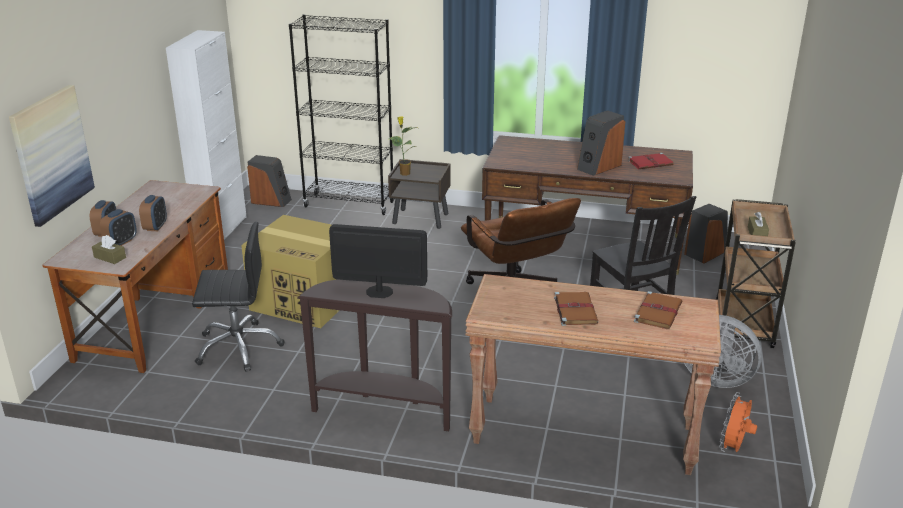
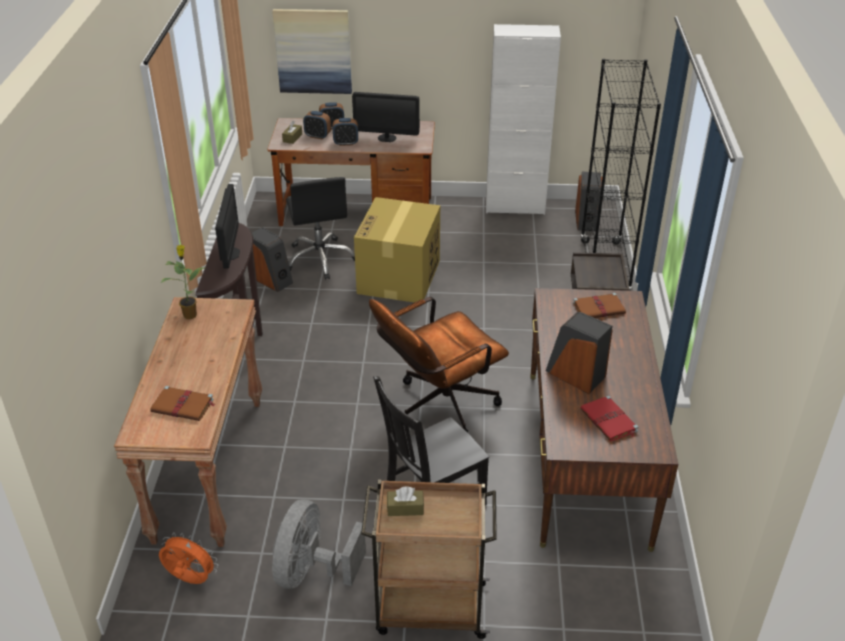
camera: 80 degrees right, 10 degrees up
(165, 205) = (387, 138): none -> monitor
(404, 173) = (589, 263): potted plant -> potted plant (190, 314)
(575, 310) = (188, 354): brown book -> brown book (599, 308)
(705, 253) = (613, 580): speaker -> speaker (272, 279)

